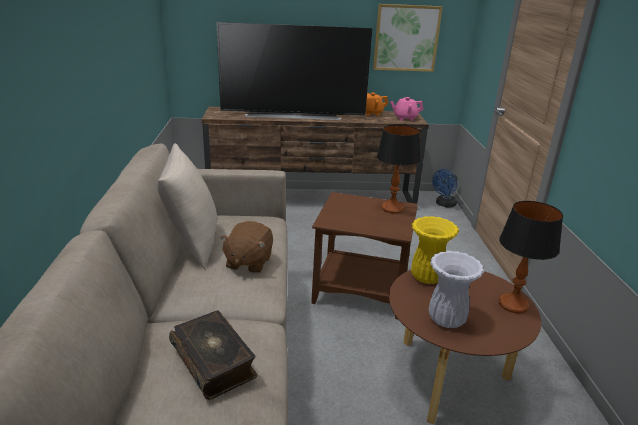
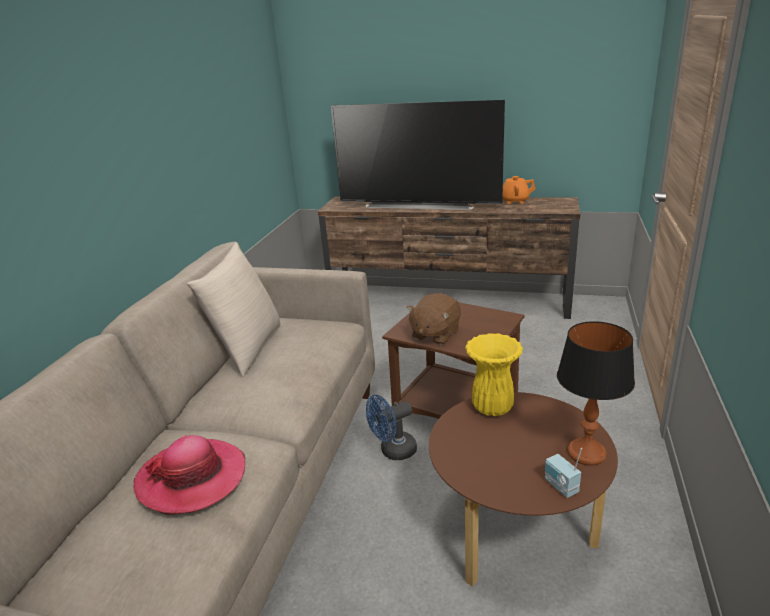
camera: 20 degrees right, 0 degrees up
(214, 361) = (192, 478): book -> hat
(248, 262) = (290, 373): brown plush toy -> brown plush toy (435, 334)
(392, 208) = (488, 319): table lamp -> none
(405, 118) = (554, 206): pink teapot -> none
(406, 38) = (558, 107): picture -> none
(444, 204) = (610, 313): blue fan -> blue fan (393, 451)
(445, 319) = (486, 462): white vase -> none
(509, 331) = (560, 487): none -> radio

